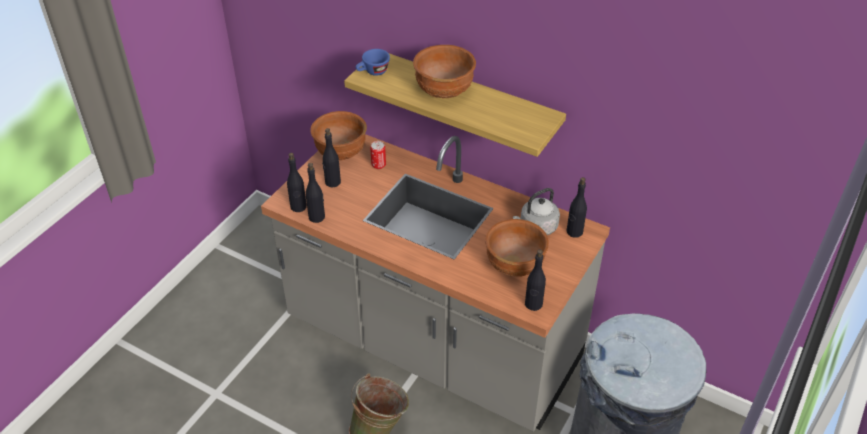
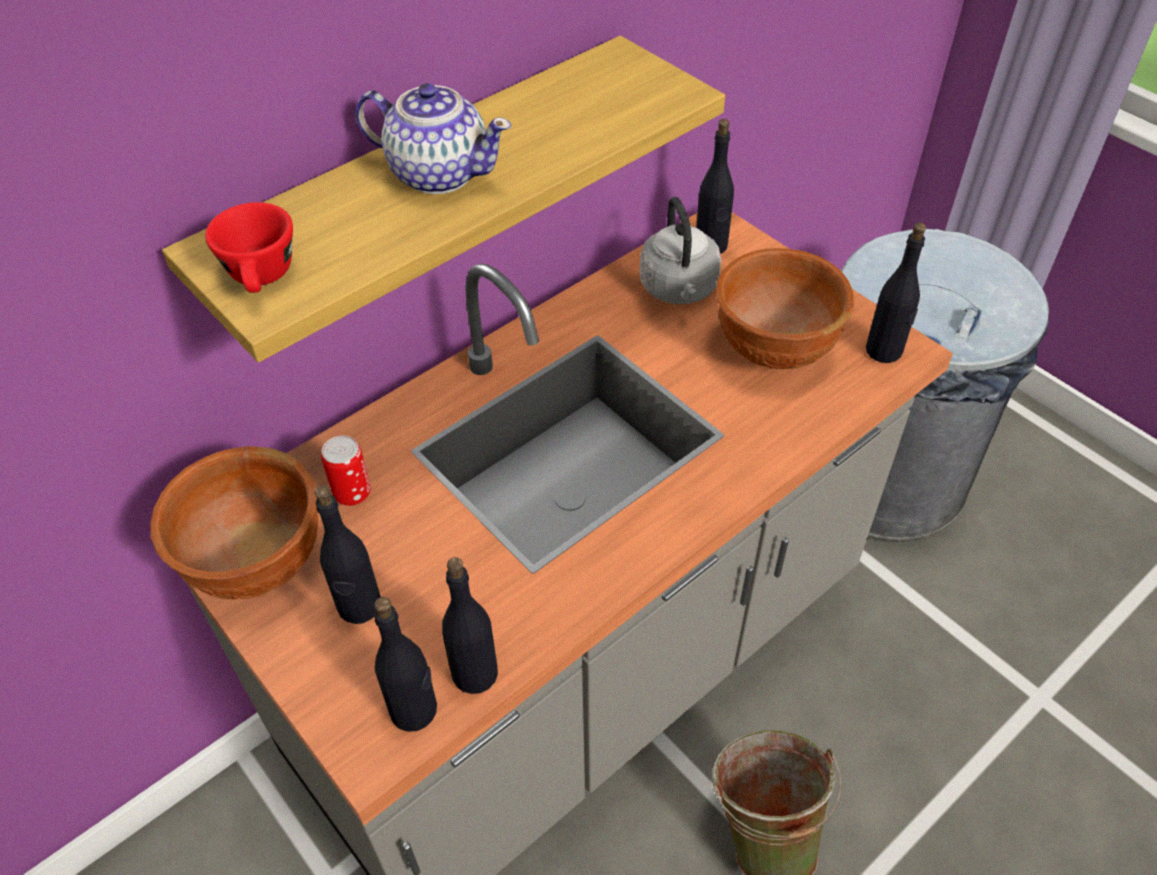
camera: 70 degrees left, 5 degrees up
(373, 72) = (263, 278): blue cup -> red cup
(444, 91) = (438, 173): brown bowl -> teapot

